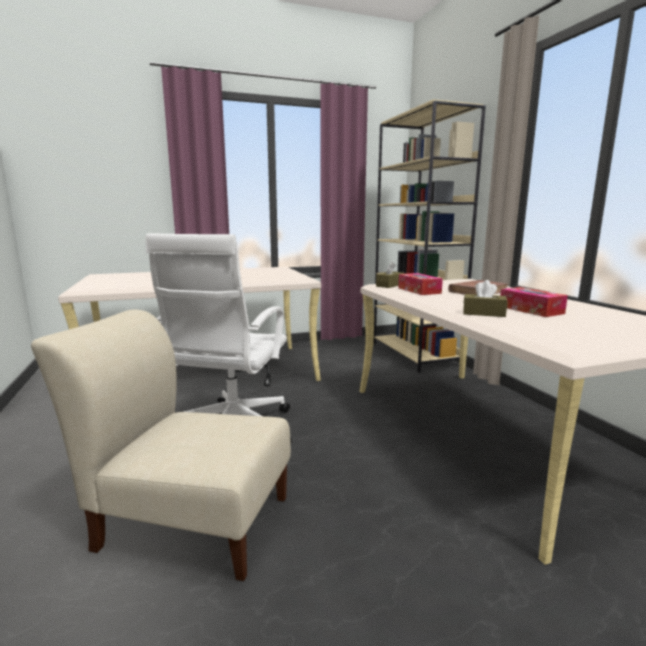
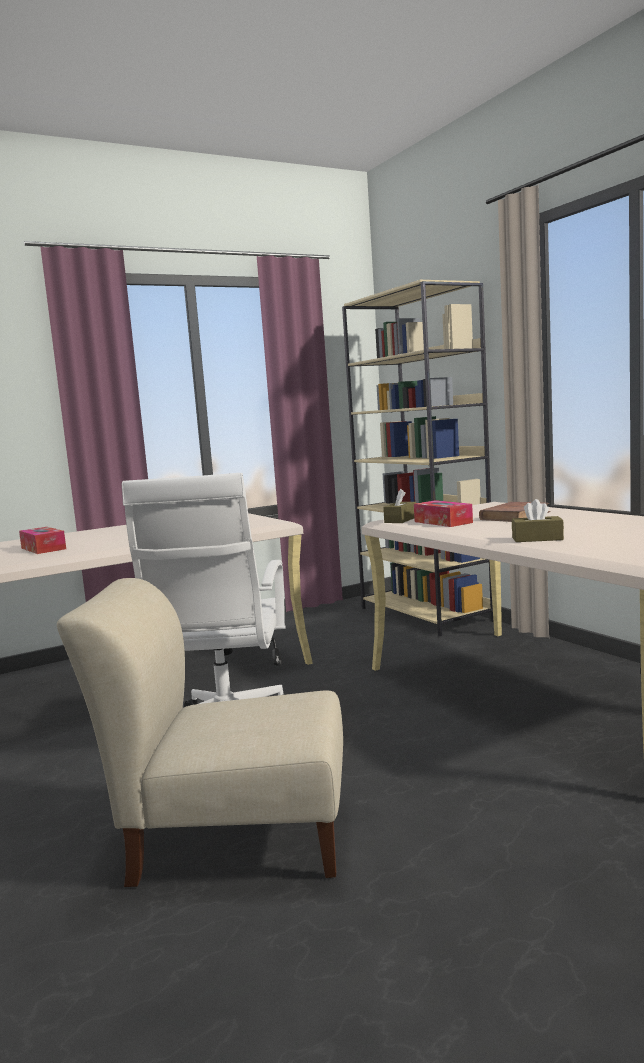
camera: 10 degrees left, 5 degrees down
(530, 310) = (586, 530): tissue box -> tissue box (43, 548)

